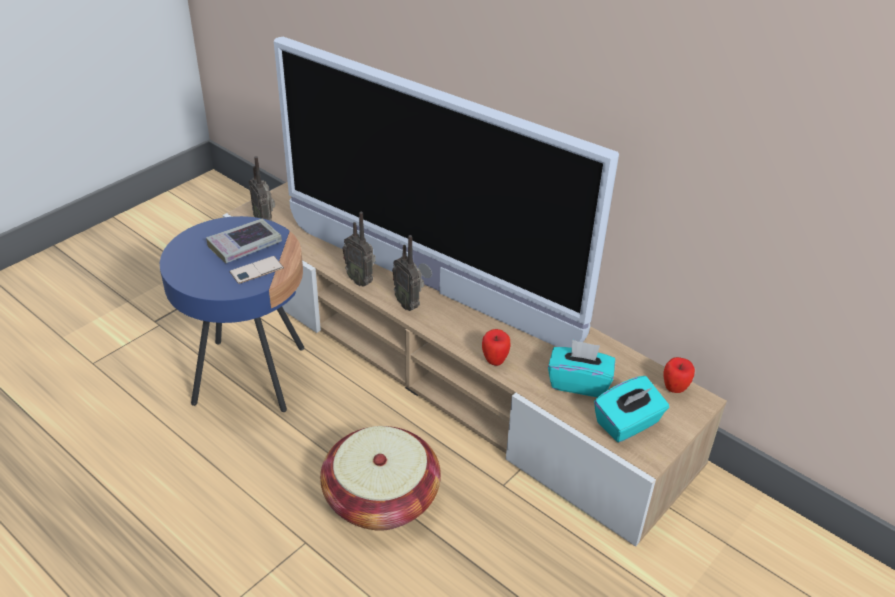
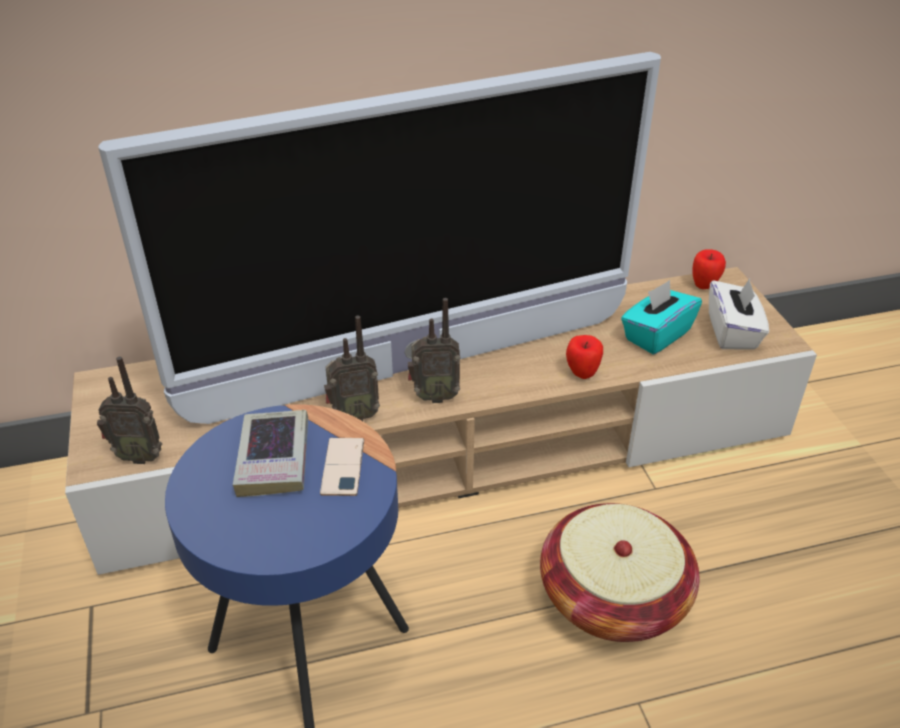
camera: 55 degrees left, 0 degrees up
(627, 424) = (732, 332): turquoise tissue box -> white tissue box

